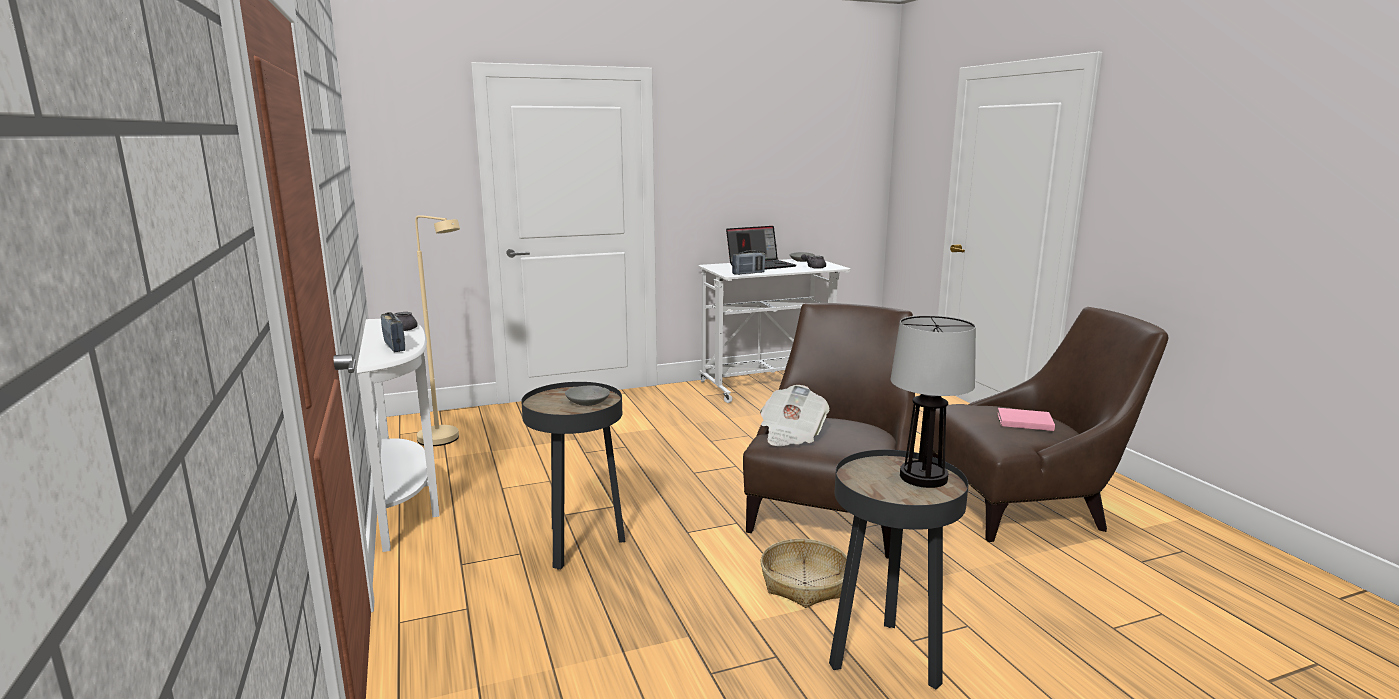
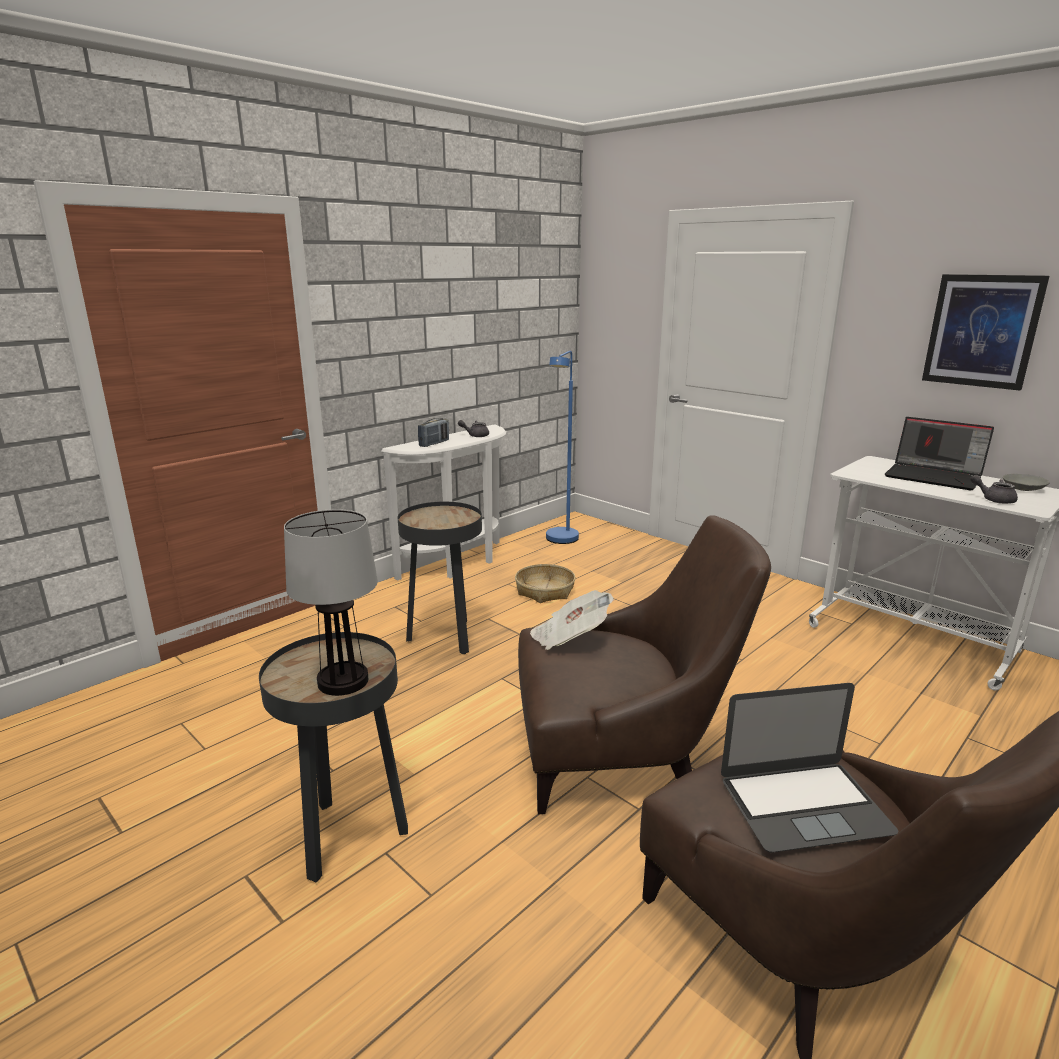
camera: 65 degrees right, 5 degrees up
(446, 441) = (561, 541): beige floor lamp -> blue floor lamp
(588, 403) = (441, 523): grey bowl -> none
(748, 273) = (872, 478): radio -> none
(751, 163) = (982, 331): none -> picture
(804, 583) = (453, 763): basket -> basket (544, 591)
(1023, 421) = (804, 805): pink book -> laptop

